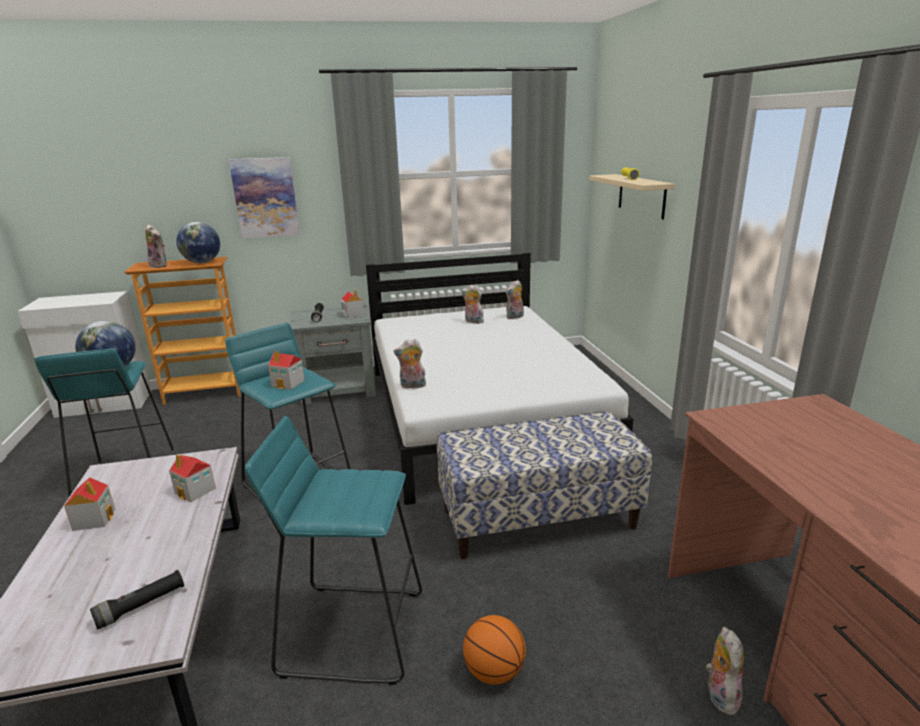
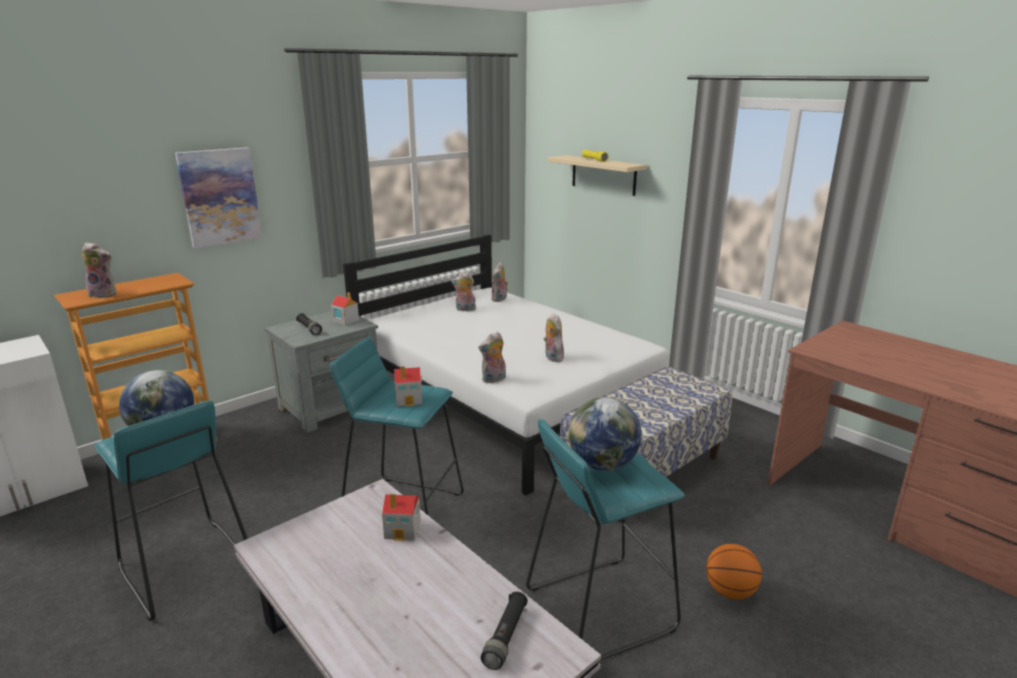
camera: 30 degrees left, 0 degrees up
(94, 519) = (331, 590): toy house -> none
(202, 262) = (160, 283): globe -> globe (602, 465)
(719, 694) = (865, 547): plush toy -> plush toy (552, 357)

